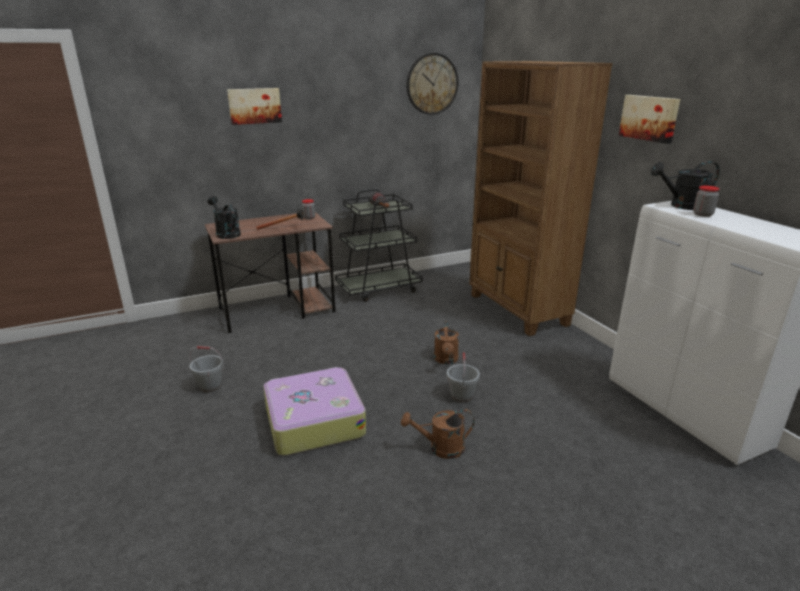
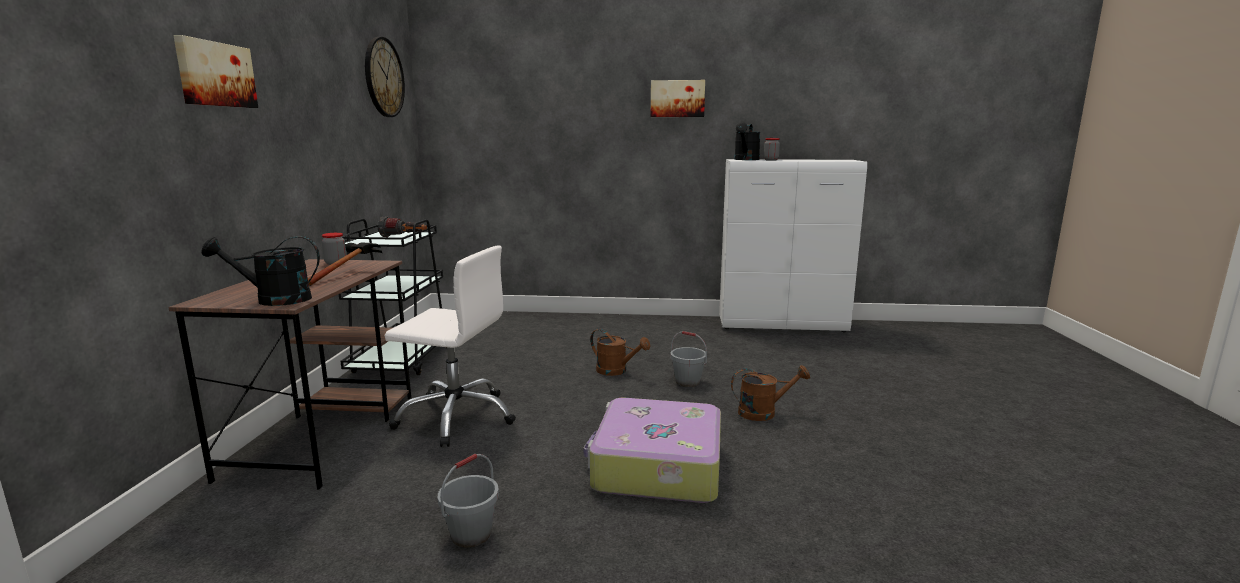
camera: 60 degrees left, 10 degrees down
(323, 333) = (456, 417): none -> white office chair
(440, 448) = (763, 412): brown watering can -> brown watering can turned 120 degrees counterclockwise
(517, 310) = (569, 322): brown bookcase -> none

